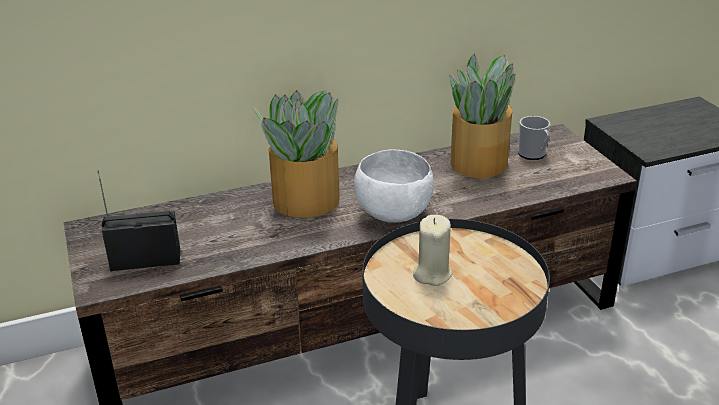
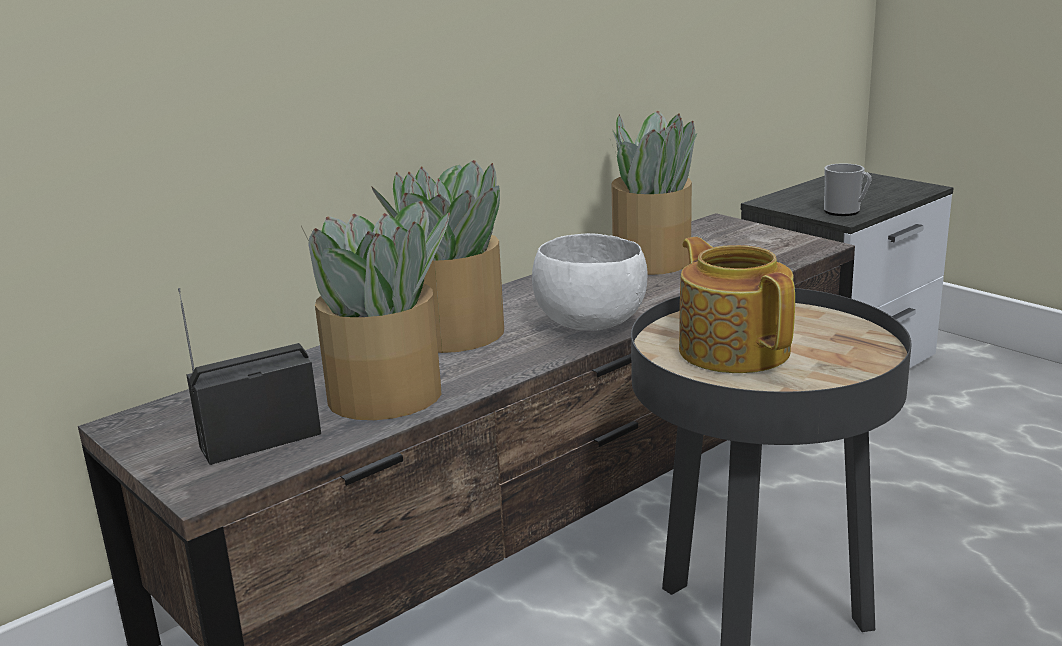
camera: 20 degrees left, 10 degrees down
(233, 244) = (388, 396): none -> potted plant
(432, 274) = (734, 349): beige candle -> teapot
(533, 155) = (712, 243): mug -> mug (845, 212)

